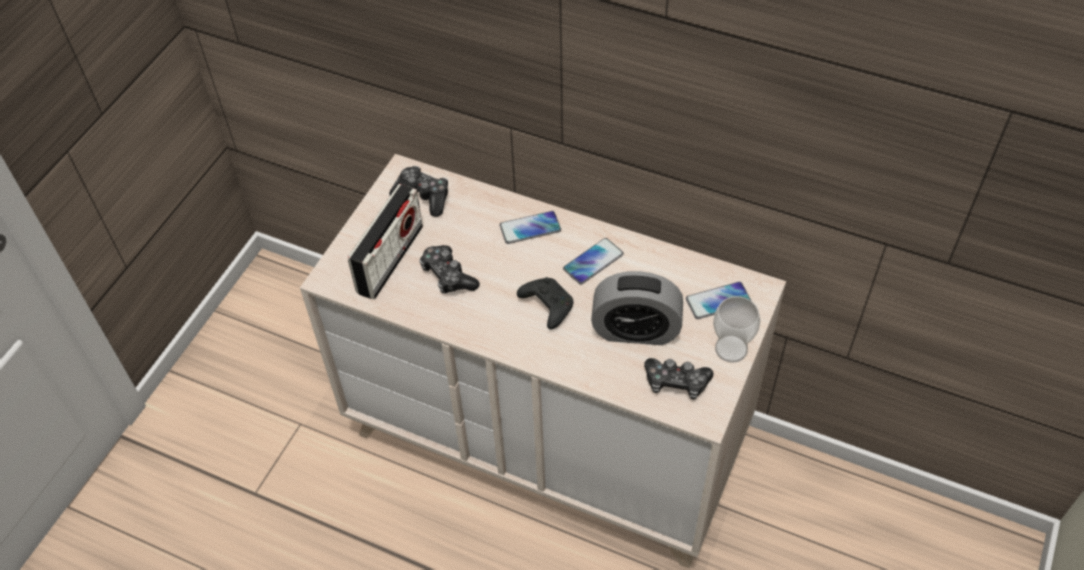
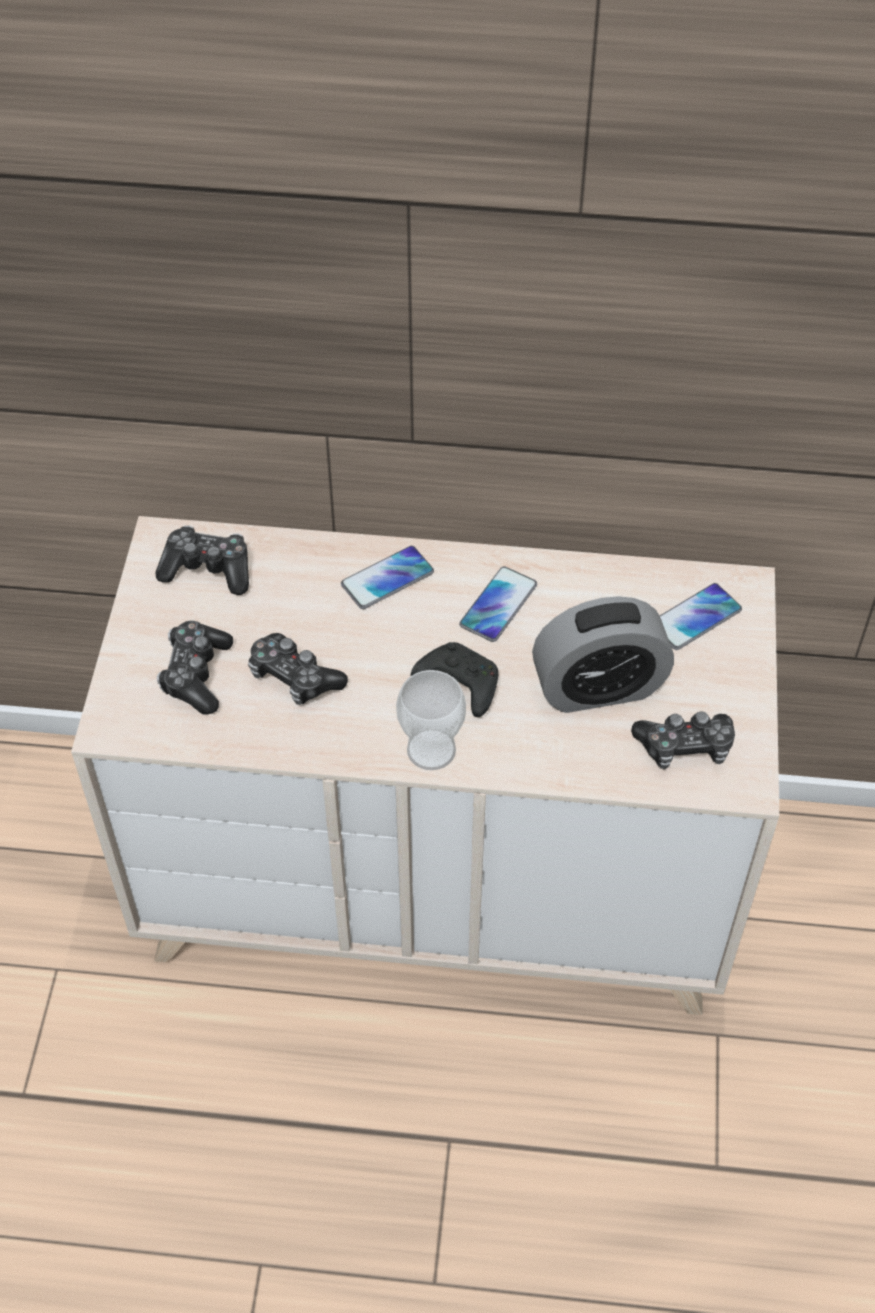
camera: 20 degrees left, 0 degrees up
(390, 259) = (196, 674): radio -> game controller
(731, 349) = (740, 680): cup -> cup (431, 750)

